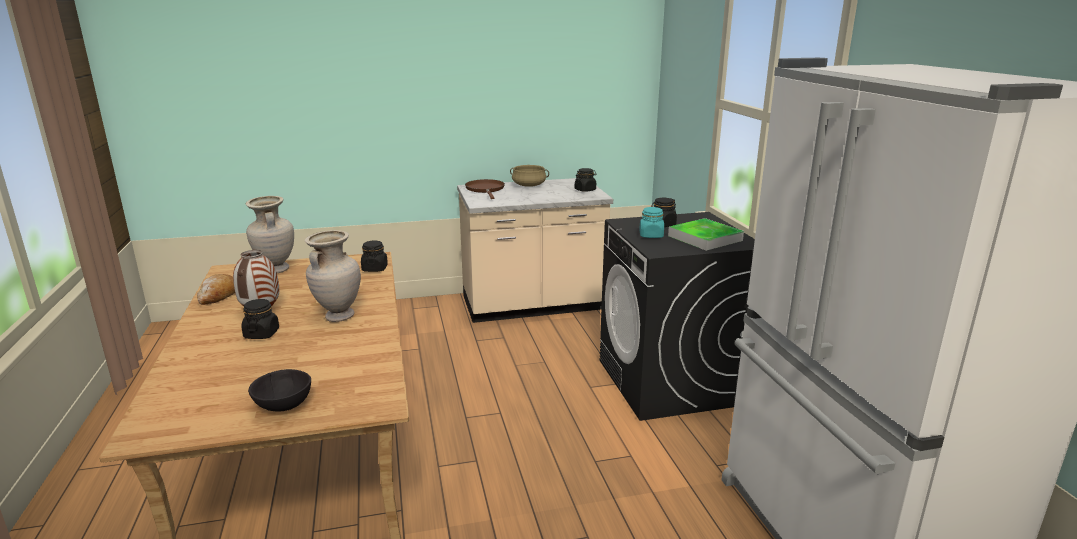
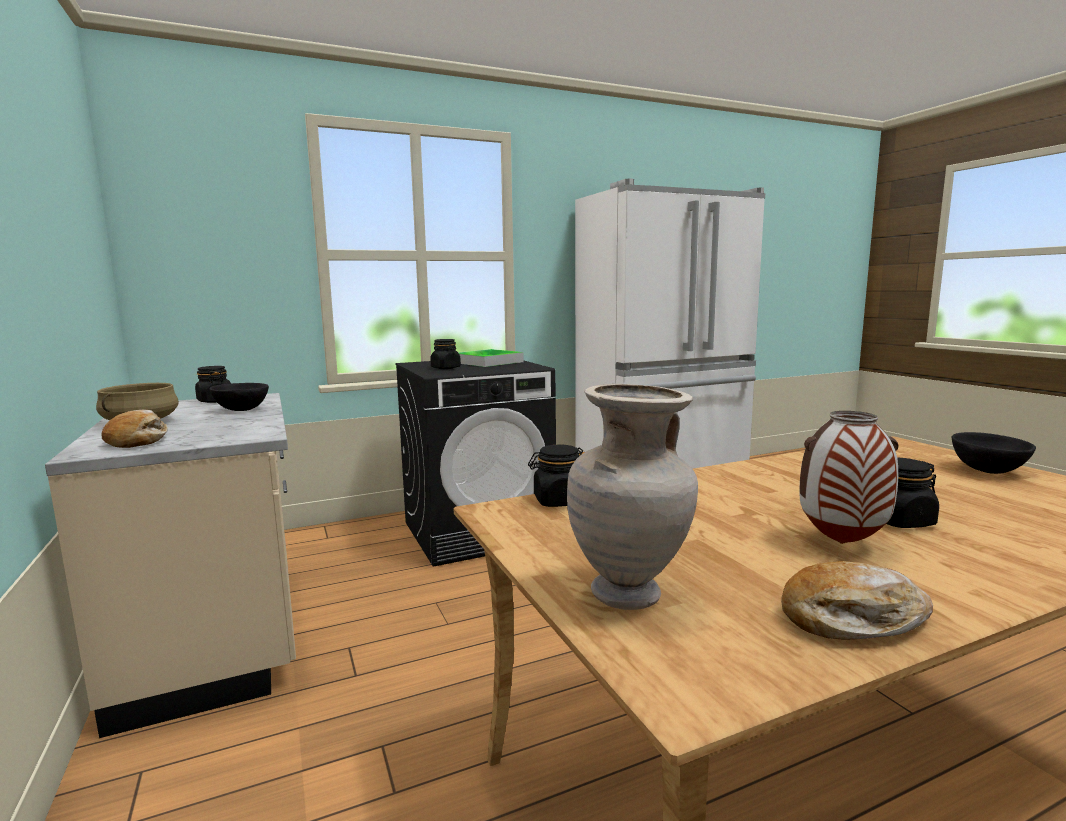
camera: 100 degrees left, 10 degrees down
(338, 316) = (768, 489): beige vase -> none
(485, 189) = (138, 441): brown frying pan -> bread
(552, 196) = (242, 409): none -> black bowl
(651, 235) = (485, 369): turquoise jar -> none

